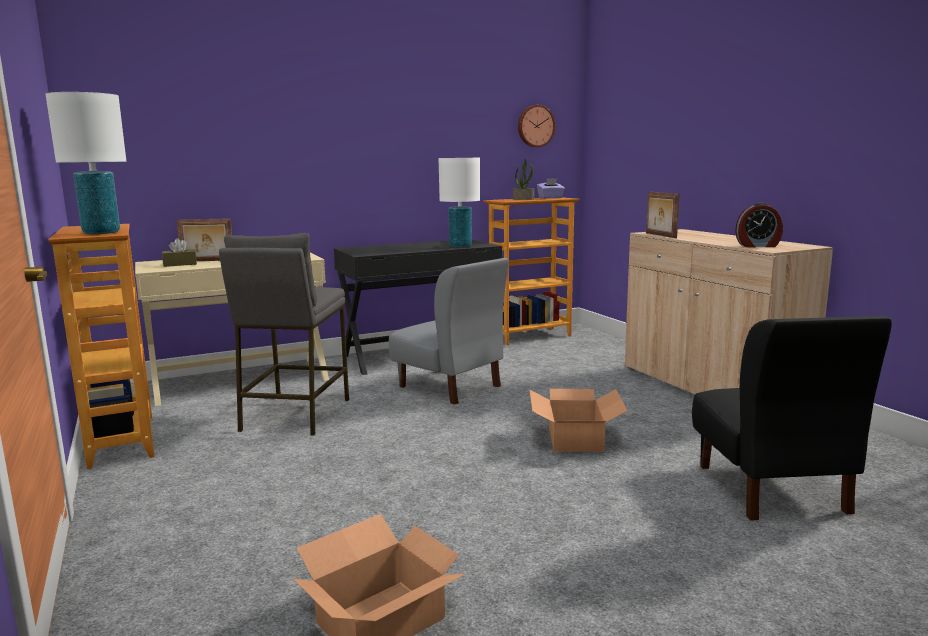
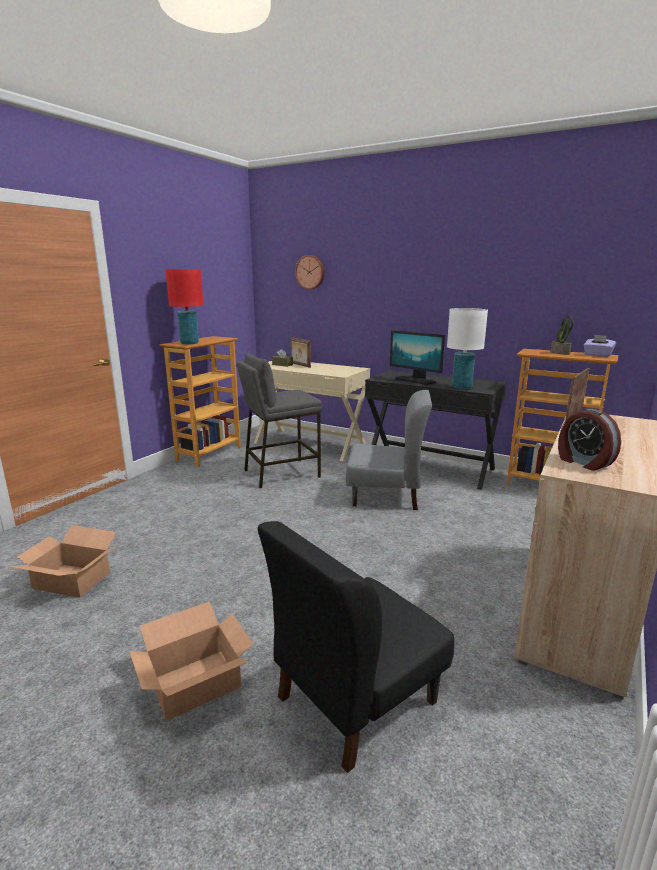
camera: 55 degrees right, 5 degrees up
(101, 233) = (189, 343): white table lamp -> red table lamp
(402, 249) = (415, 380): none -> monitor
(450, 386) = (385, 496): grey chair -> grey chair turned 90 degrees counterclockwise
(535, 126) = (603, 277): wall clock -> wall clock (310, 272)
(576, 438) = (352, 569): cardboard box -> cardboard box (196, 683)

